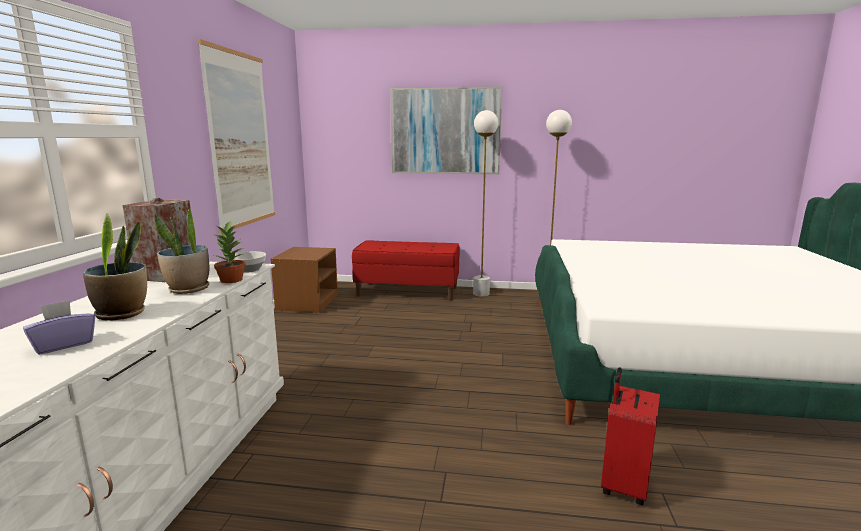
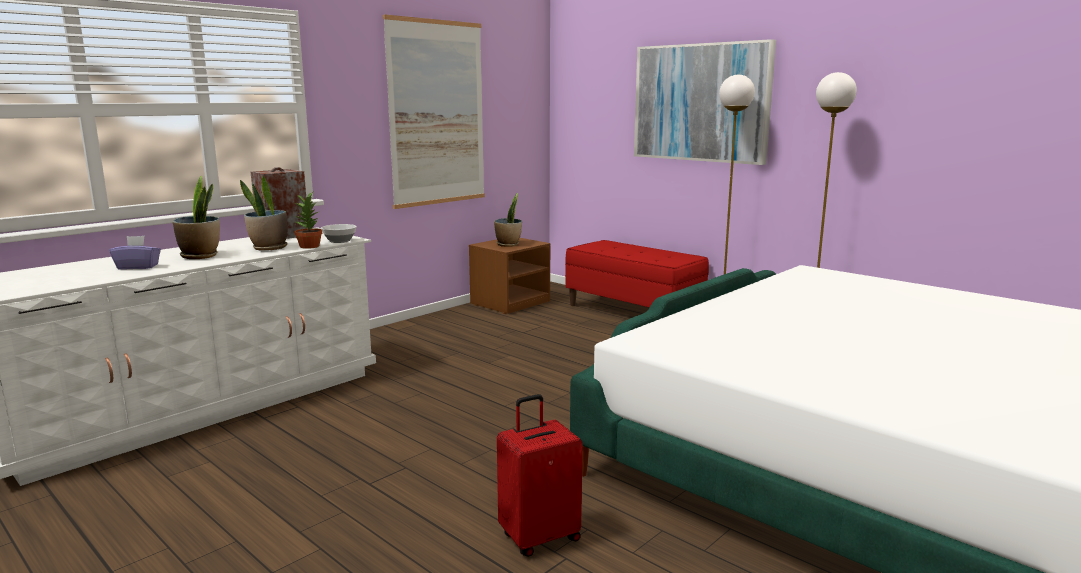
camera: 35 degrees right, 0 degrees up
(305, 254) = (508, 245): none -> potted plant

